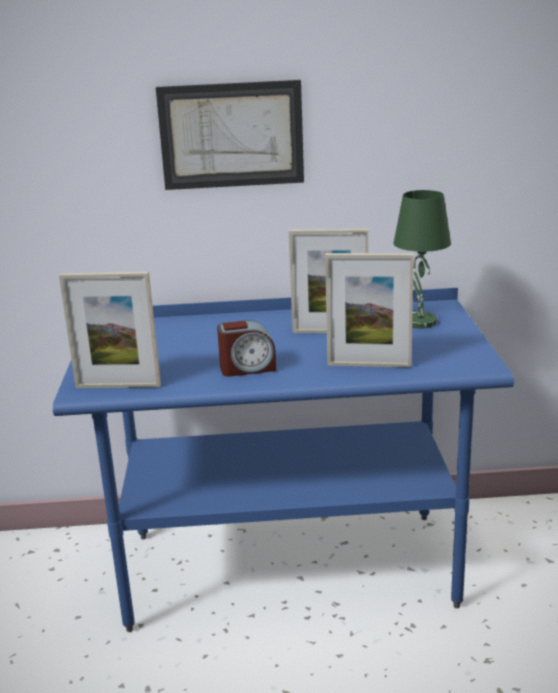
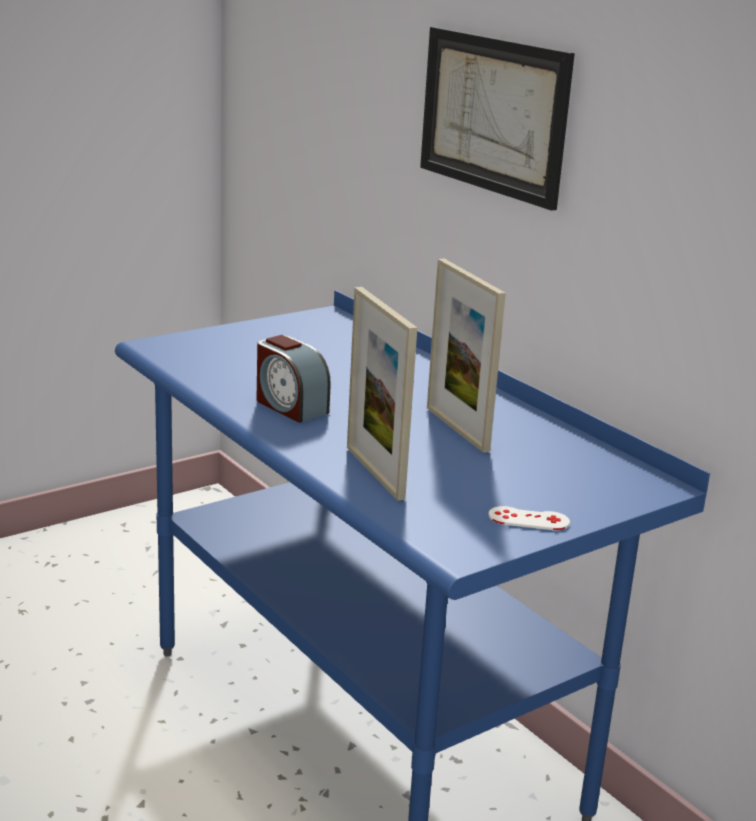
camera: 55 degrees right, 0 degrees up
(118, 386) = (181, 358): picture frame -> none
(419, 322) = (569, 479): green table lamp -> none
(458, 341) = (528, 519): none -> white game controller

